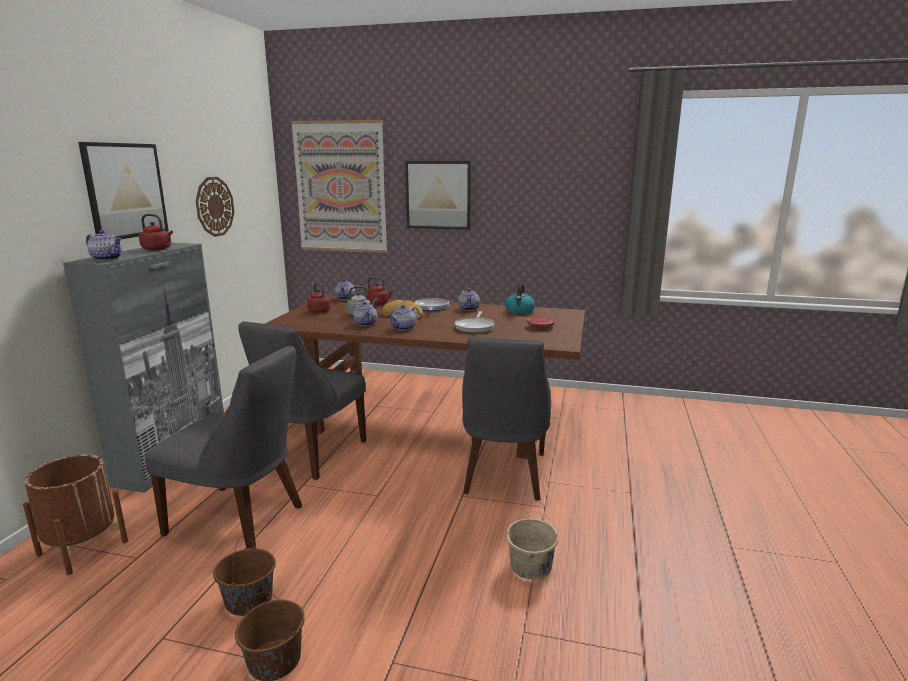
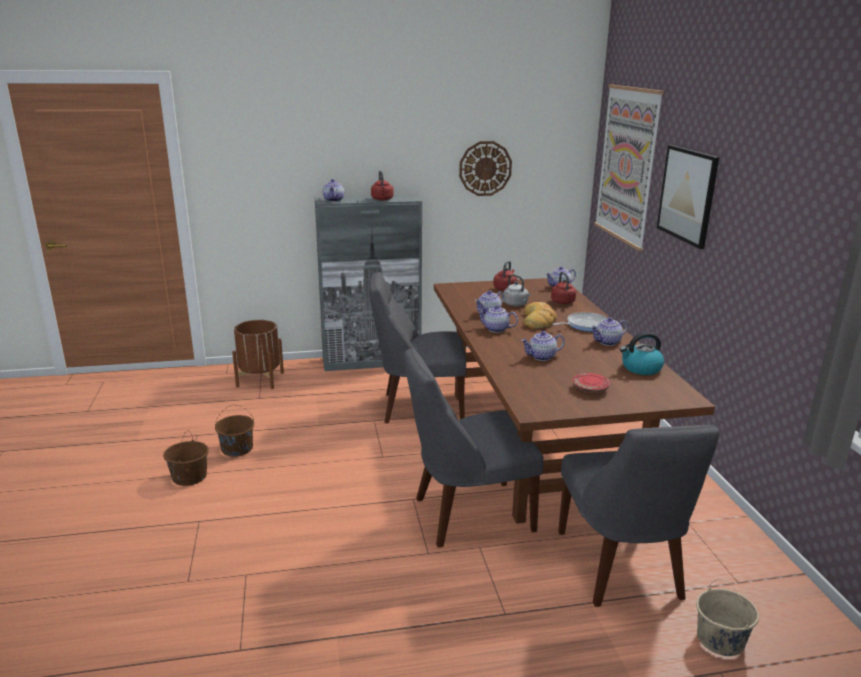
camera: 65 degrees right, 5 degrees up
(125, 191) = (382, 150): picture -> none
(240, 521) = (314, 414): grey chair -> grey chair (621, 568)
(475, 327) = (541, 357): frying pan -> teapot
(531, 566) = (329, 562): beige bucket -> beige bucket (720, 640)

